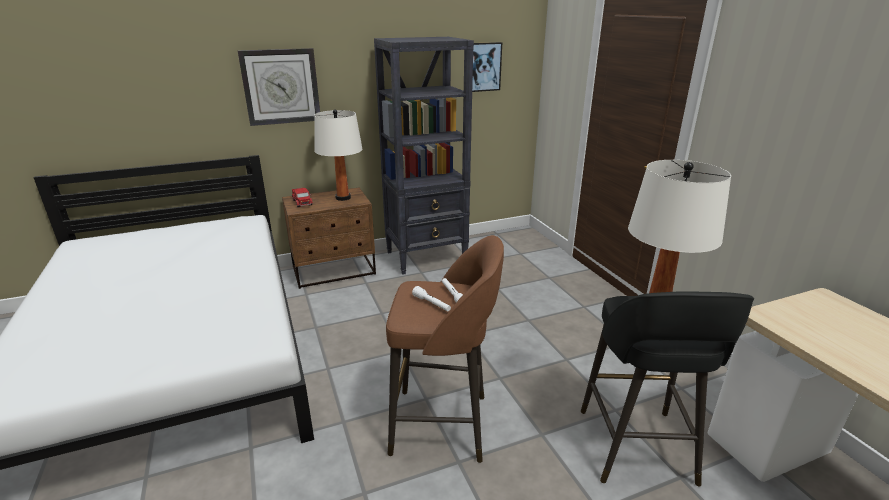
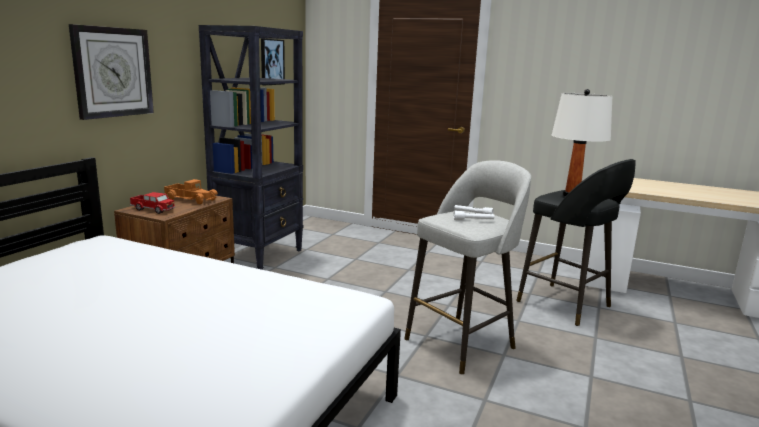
camera: 45 degrees left, 10 degrees down
(343, 198) = (191, 199): white table lamp -> toy truck
(443, 425) = (462, 343): brown stool -> grey stool

